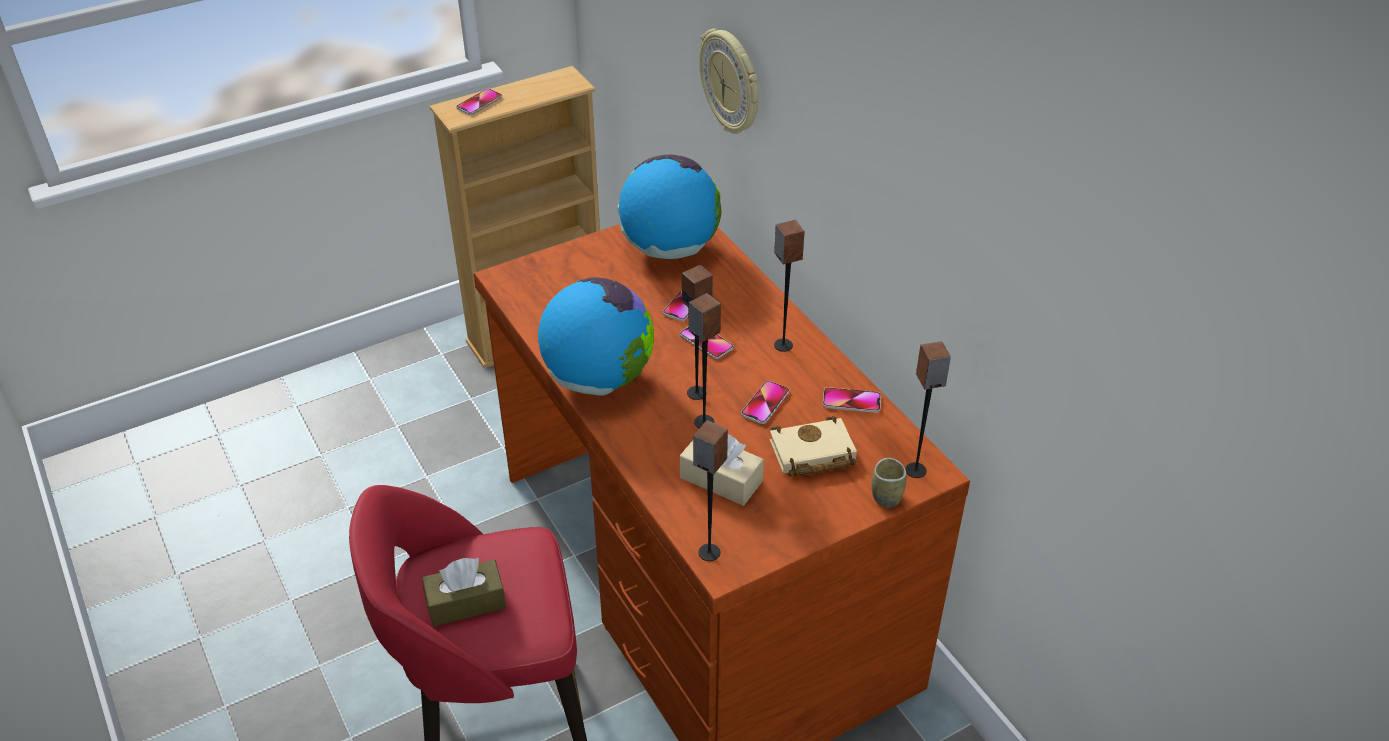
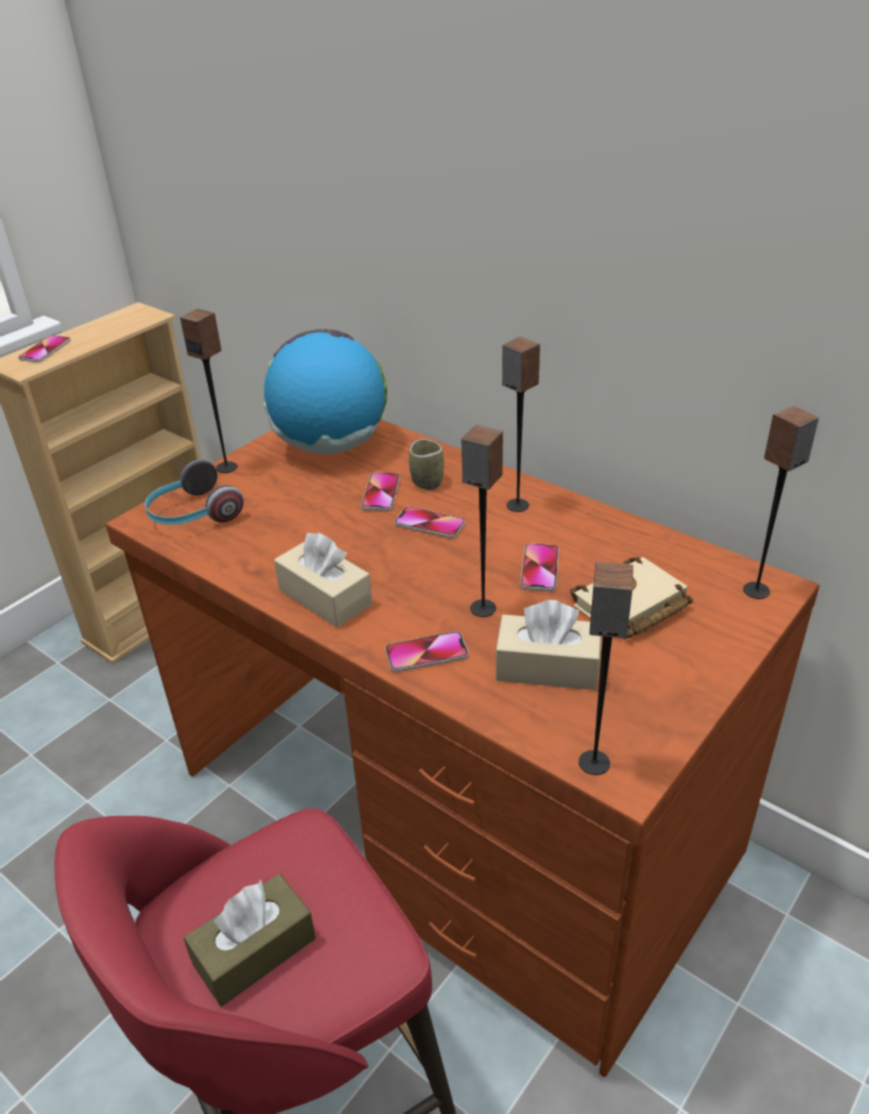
camera: 20 degrees left, 5 degrees down
(538, 283) = (193, 515): none -> headphones
(598, 379) = (325, 597): globe -> beige tissue box
(697, 393) = (454, 579): speaker -> speaker (227, 467)
(732, 82) = (367, 227): wall clock -> none
(851, 401) = (632, 540): phone -> phone (426, 653)
(886, 497) = (749, 628): cup -> cup (427, 482)

